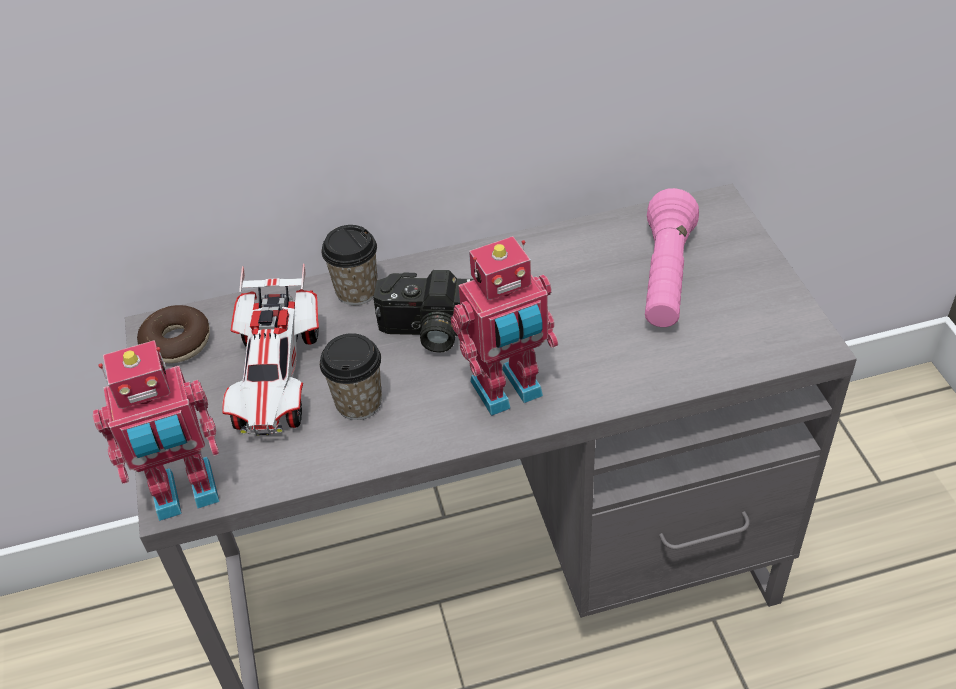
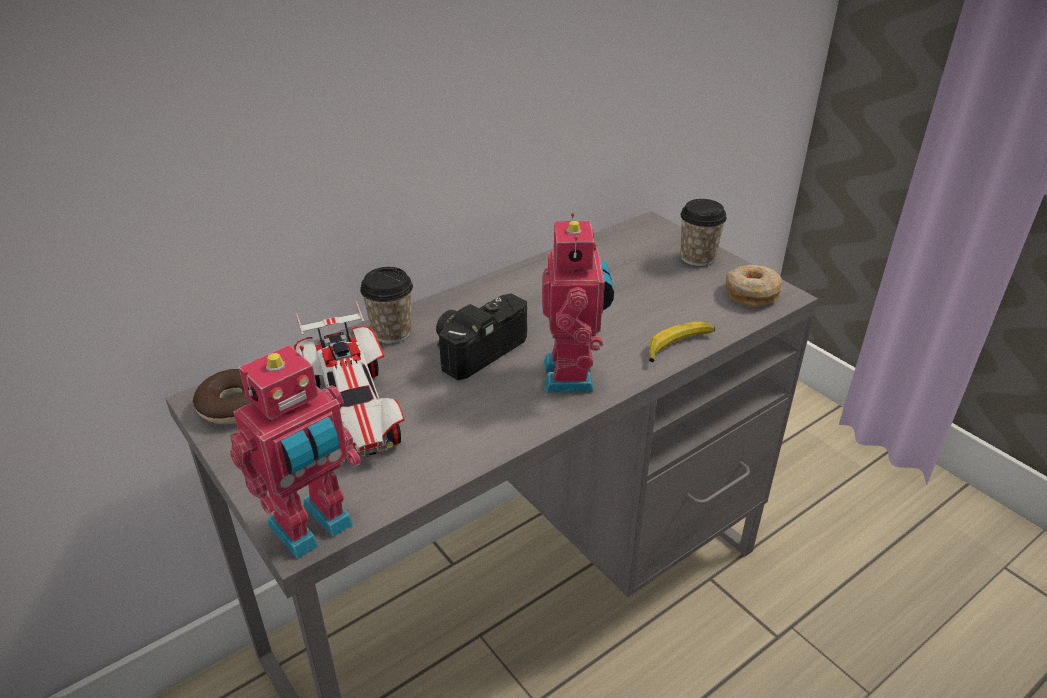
camera: 25 degrees left, 10 degrees down
(359, 403) = (444, 413): cup -> cup (697, 257)
(430, 332) = (477, 348): camera -> camera turned 150 degrees clockwise
(508, 392) = (573, 375): toy robot -> toy robot turned 45 degrees counterclockwise
(643, 384) = (678, 346): none -> banana
(666, 277) = (645, 275): pink flashlight -> none
(777, 332) = (751, 293): none -> donut

